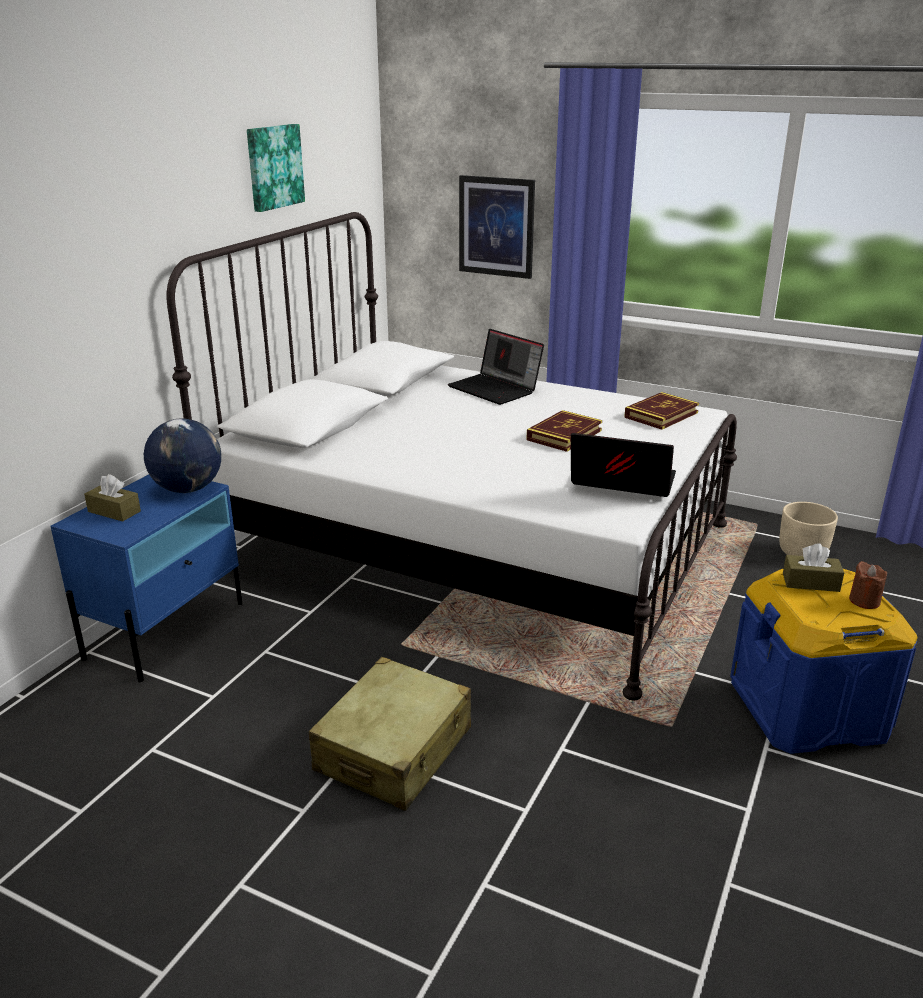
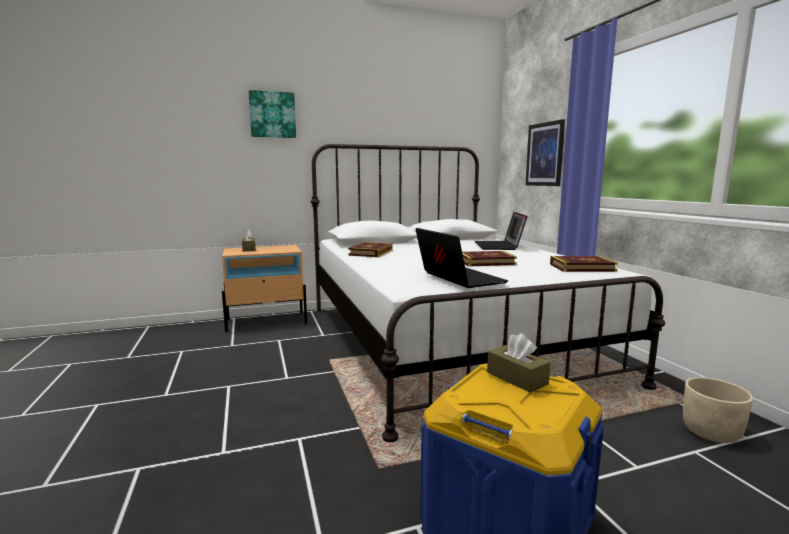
camera: 45 degrees right, 15 degrees down
(166, 630) = (267, 321): blue nightstand -> beige nightstand
(187, 489) = (286, 249): globe -> none
(273, 167) = (405, 113): picture -> picture (272, 115)
(390, 459) = (371, 252): none -> book
(394, 750) = (238, 394): beige suitcase -> none
(864, 601) = (540, 407): brown candle -> none

